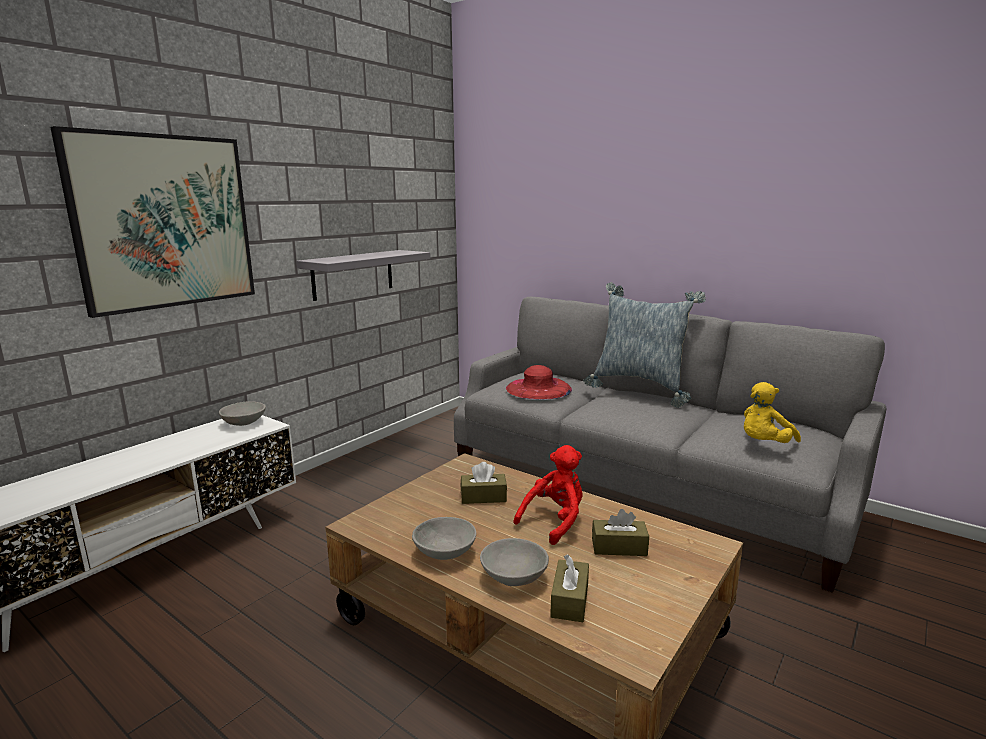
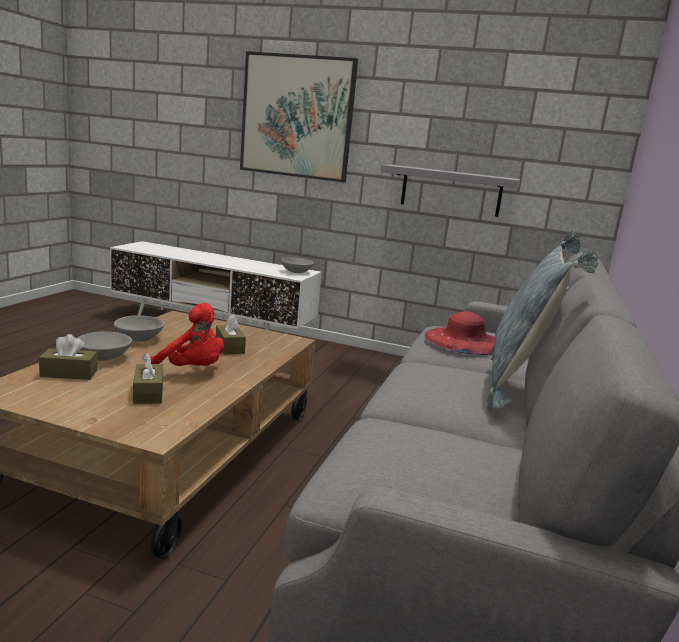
camera: 70 degrees right, 0 degrees up
(764, 444) = (385, 456): yellow plush toy -> none

